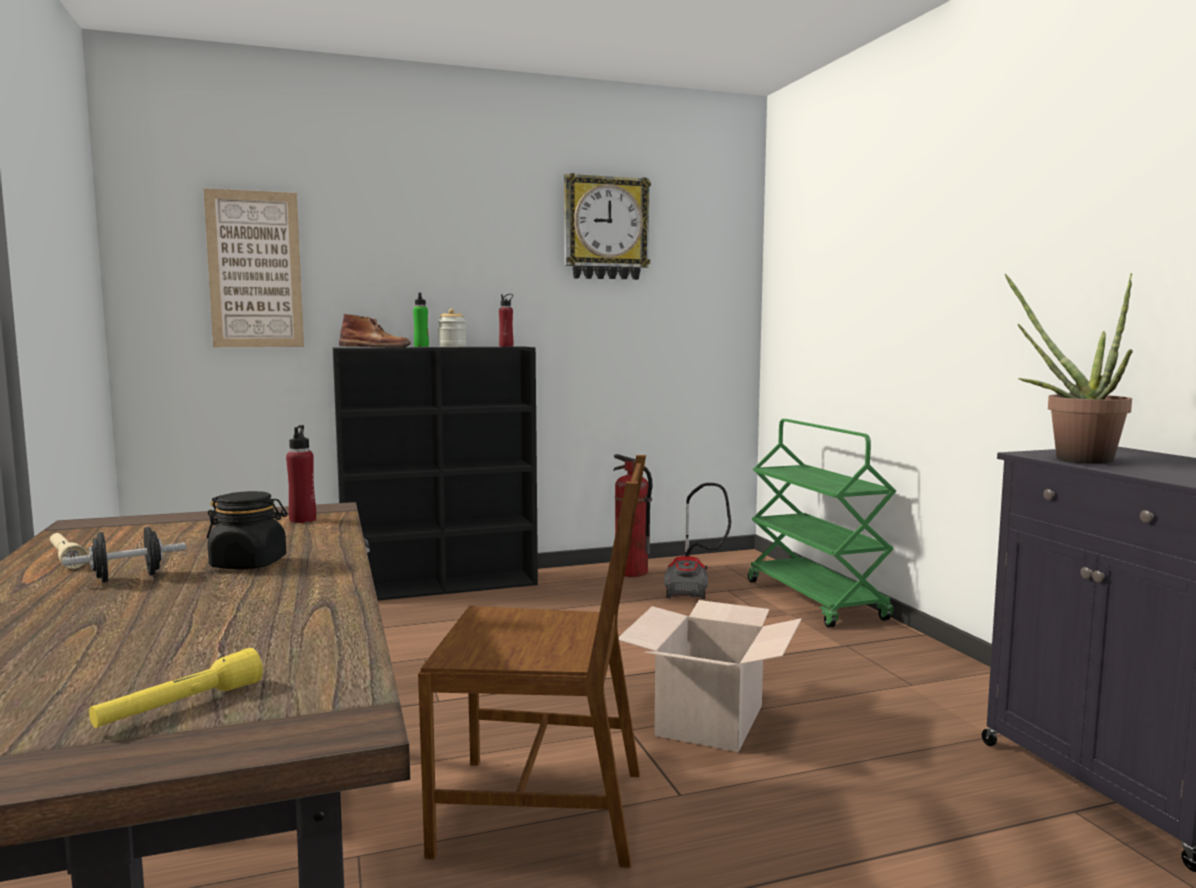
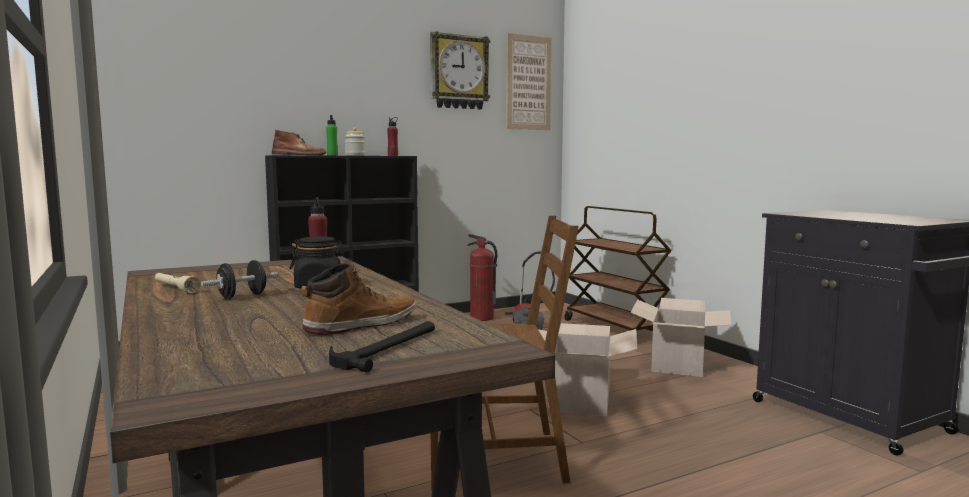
camera: 10 degrees left, 0 degrees up
(180, 706) = (388, 348): yellow flashlight -> hammer
(207, 649) = (361, 324): none -> boot
(255, 270) = (205, 95): picture -> picture (528, 83)
(816, 600) = (615, 329): green cart -> brown cart
(886, 668) = (677, 364): none -> cardboard box
(1071, 458) = (809, 214): potted plant -> none

